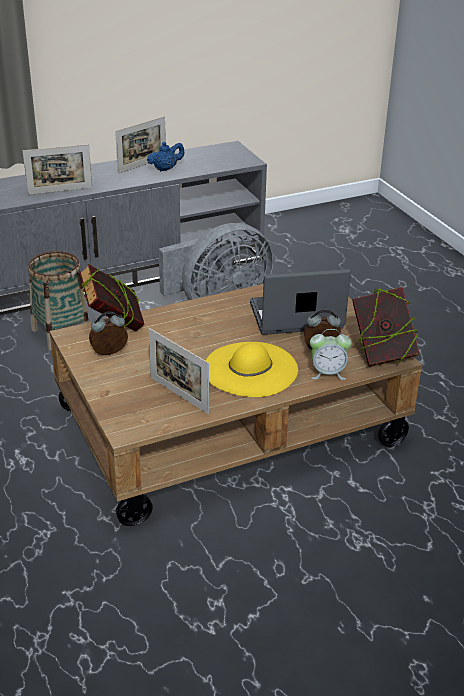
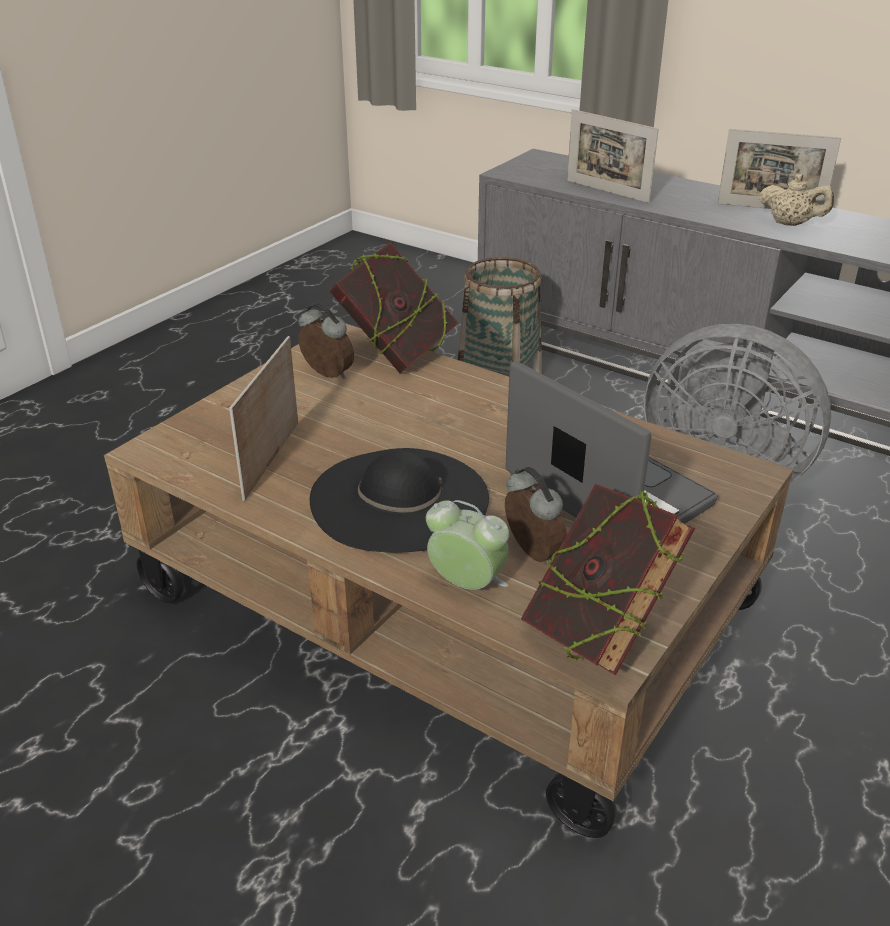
camera: 60 degrees right, 0 degrees up
(165, 169) = (790, 224): blue teapot -> beige teapot
(250, 369) = (399, 499): yellow hat -> black hat
(328, 373) = (467, 584): alarm clock -> alarm clock turned 150 degrees clockwise

